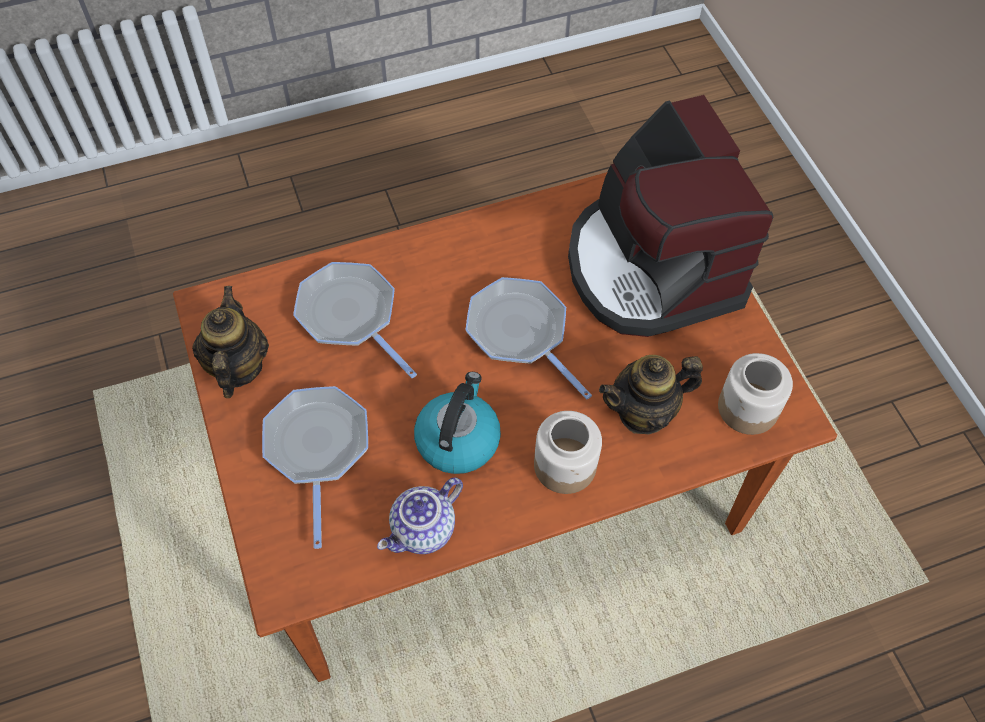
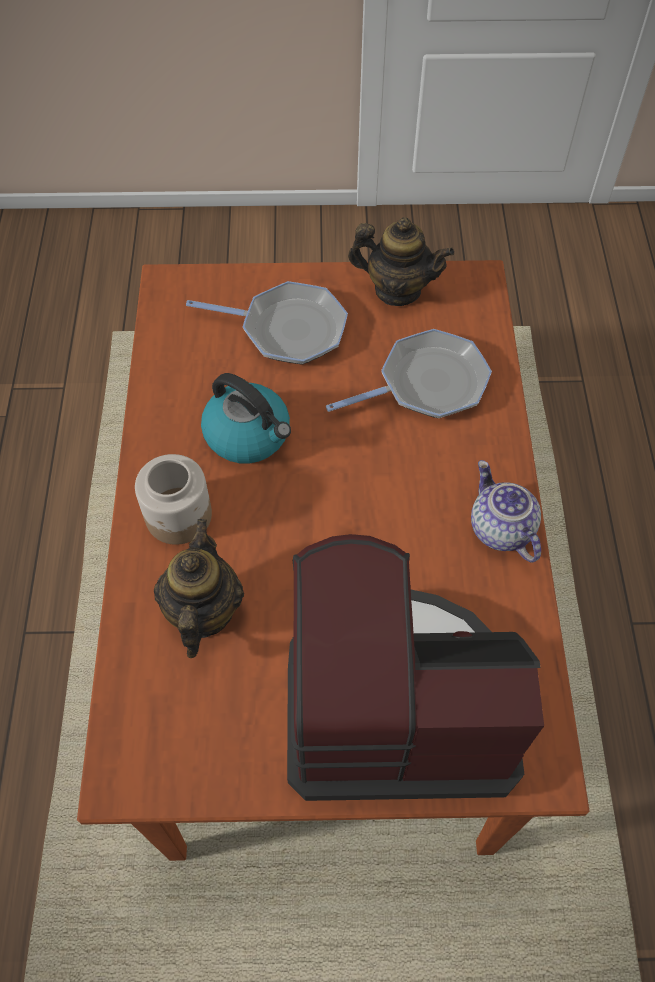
camera: 110 degrees right, 0 degrees up
(423, 531) = (170, 385): teapot -> teapot (499, 529)
(520, 332) = (352, 526): frying pan -> none
(748, 408) = (158, 729): jar -> none

